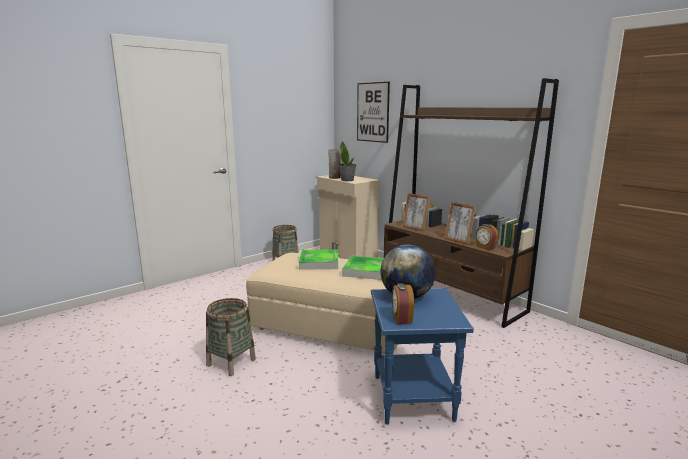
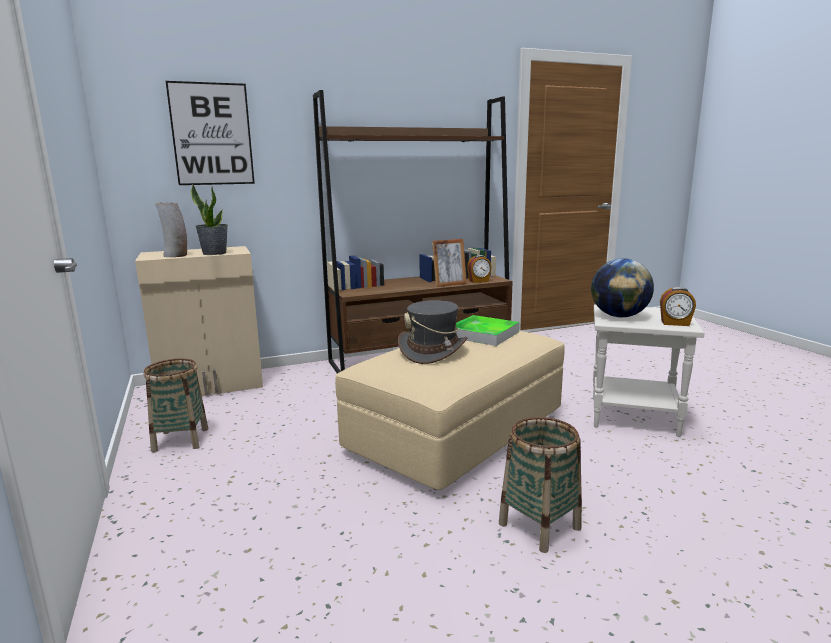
camera: 70 degrees left, 0 degrees up
(319, 262) = (433, 351): tray -> grey hat
(414, 398) = (634, 416): blue side table -> white side table
(415, 228) = (382, 290): picture frame -> none

